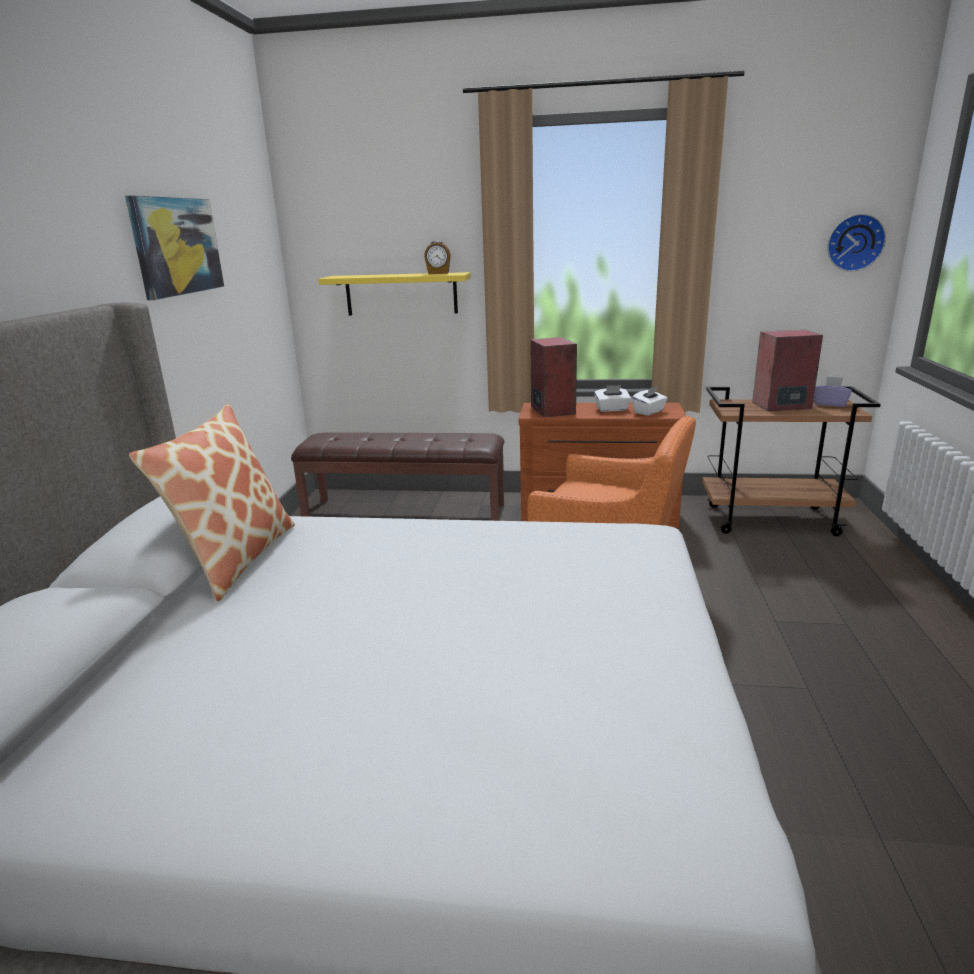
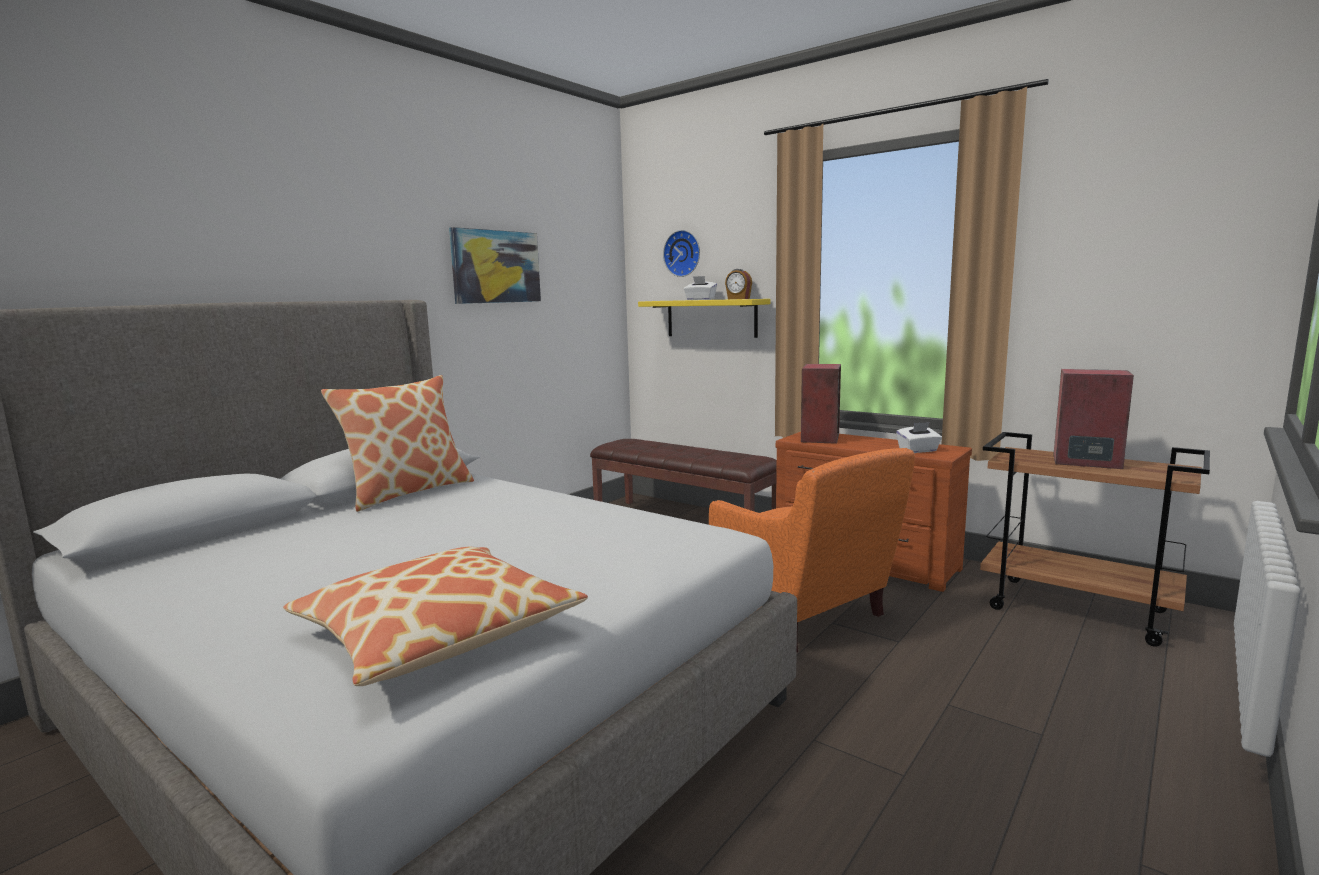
camera: 30 degrees right, 10 degrees down
(608, 721) = (438, 633): none -> pillow
(612, 409) = (881, 444): white tissue box -> white tissue box (700, 299)
(830, 404) = (1161, 468): purple tissue box -> none
(854, 242) = (1220, 265): wall clock -> wall clock (683, 253)

